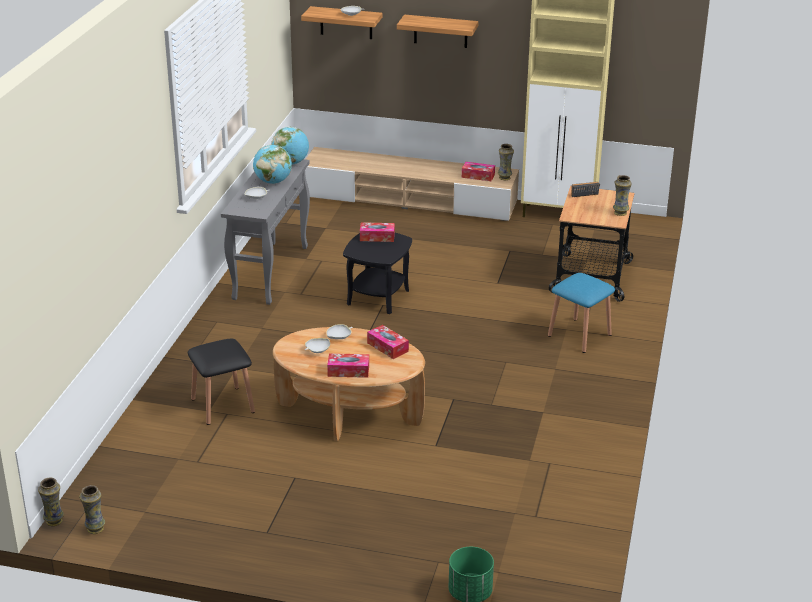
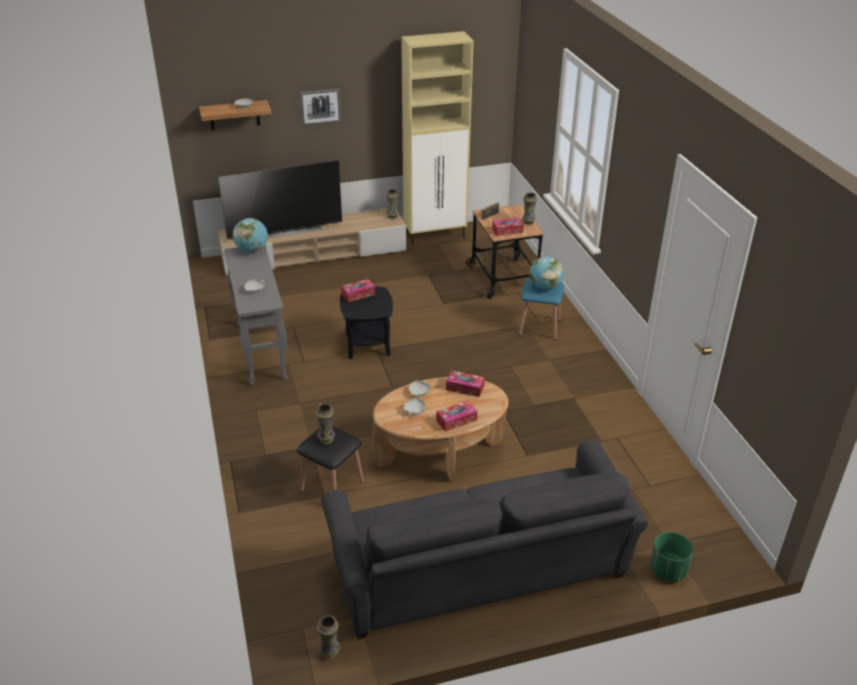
camera: 30 degrees left, 5 degrees up
(54, 521) = (286, 662): vase -> vase (326, 439)
(273, 182) = (254, 271): globe -> globe (545, 287)
(282, 525) = (481, 575): none -> grey sofa
(378, 163) = (284, 230): none -> television
(440, 31) = (320, 106): shelf -> picture
(478, 176) = (371, 220): tissue box -> tissue box (507, 231)

